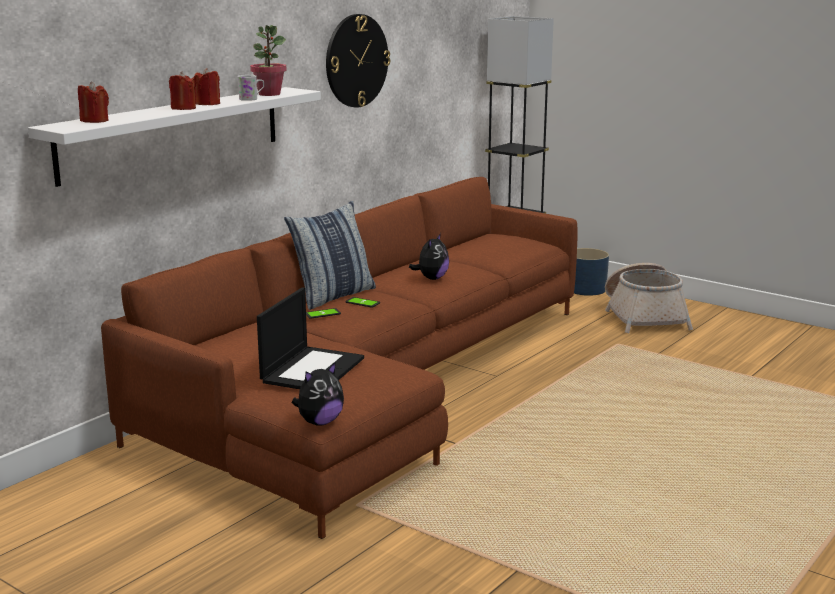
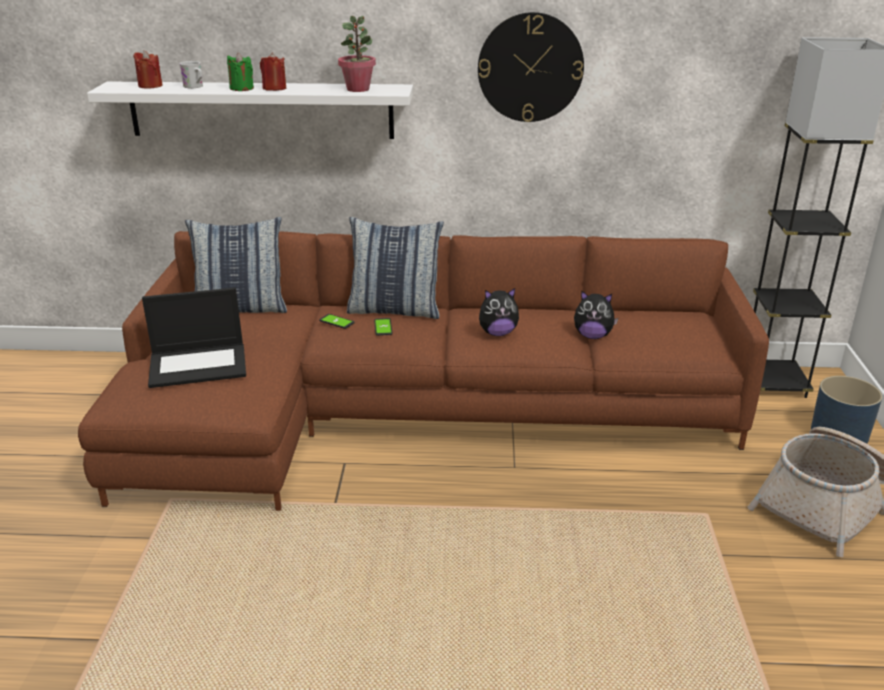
camera: 55 degrees right, 10 degrees up
(183, 108) = (241, 88): red candle -> green candle
(221, 341) = (241, 308): none -> pillow
(251, 99) = (321, 91): white mug -> white mug (195, 87)
(319, 422) = (103, 410): plush toy -> plush toy (592, 336)

